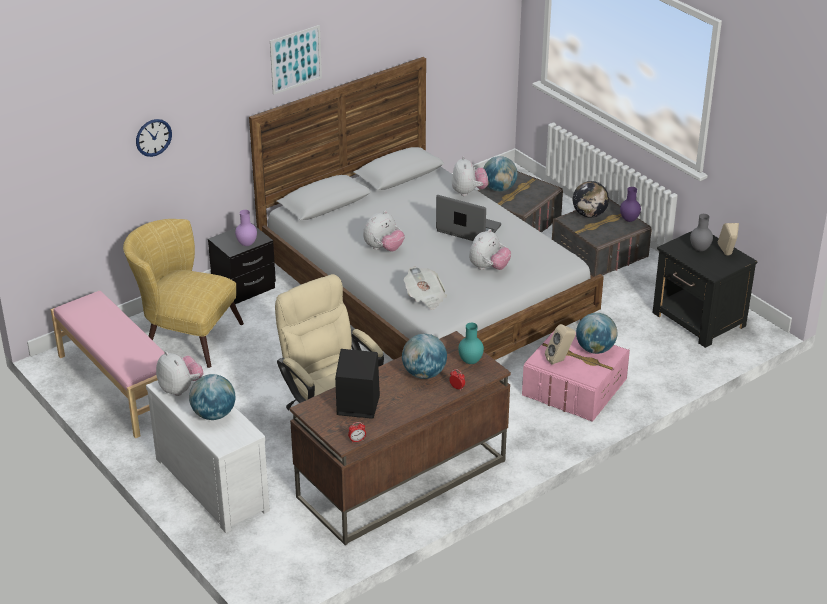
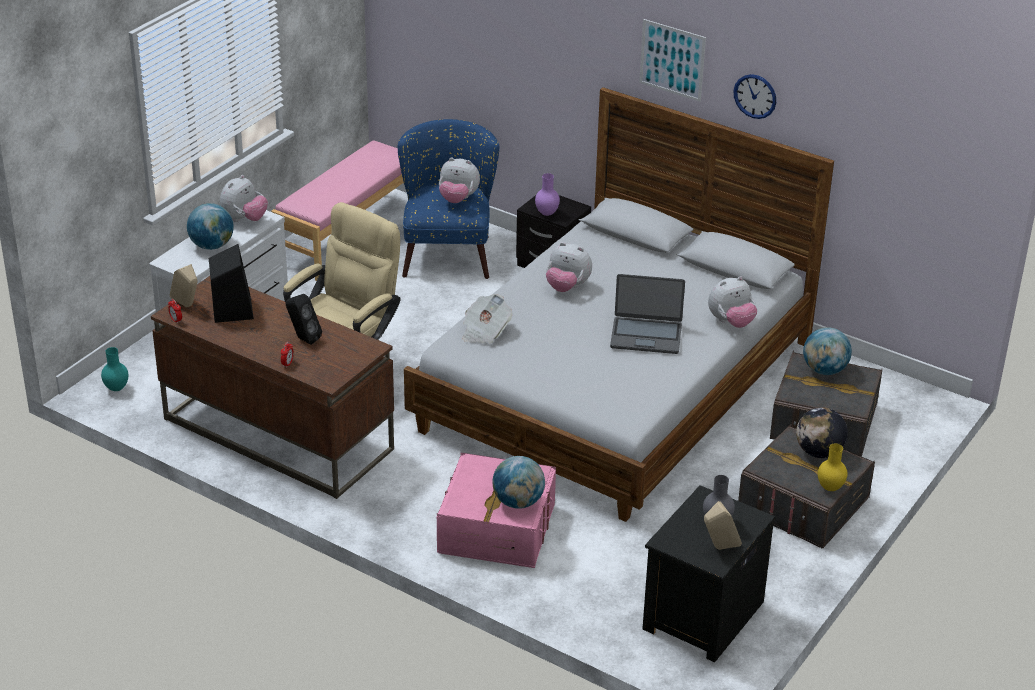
camera: 70 degrees right, 0 degrees up
(153, 137) = (506, 43): wall clock -> wall clock (755, 96)
(184, 335) = (448, 250): yellow armchair -> blue armchair
(424, 374) = (303, 339): globe -> black speaker
(468, 229) = (646, 336): laptop -> laptop turned 90 degrees clockwise
(470, 362) = (337, 364): turquoise vase -> turquoise vase (116, 389)
(488, 268) = (573, 365): plush toy -> plush toy (458, 199)
(560, 360) = (481, 478): beige speaker -> beige speaker (187, 306)
(629, 220) = (830, 488): purple vase -> yellow vase

